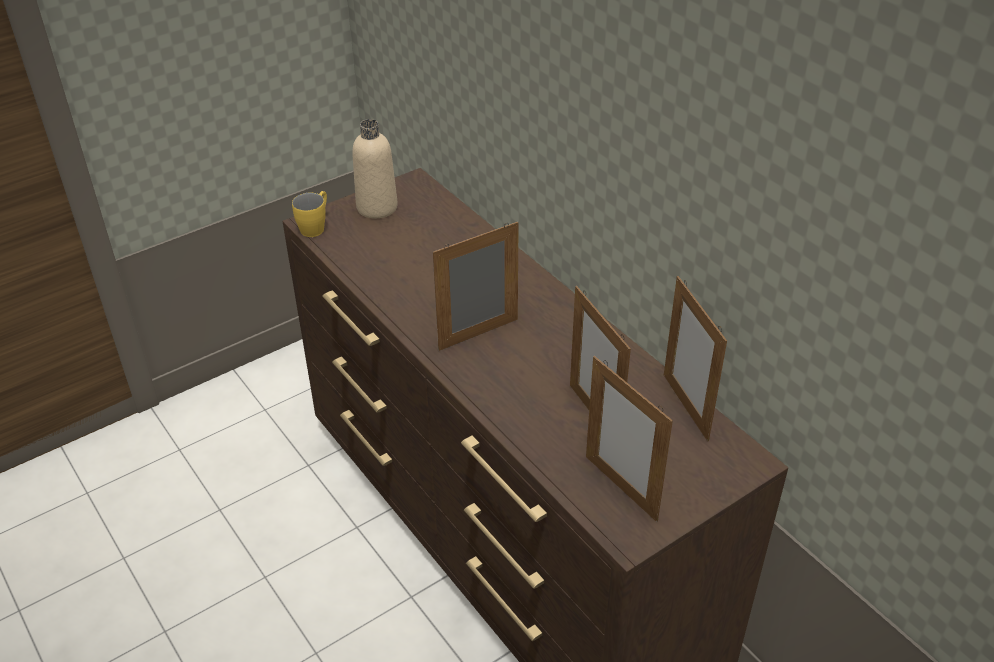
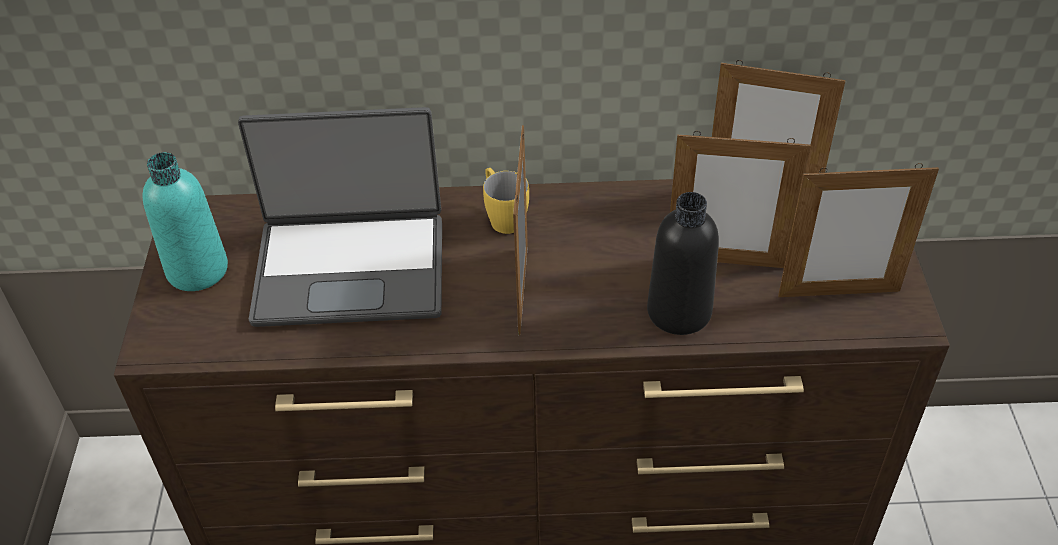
camera: 55 degrees left, 5 degrees up
(315, 226) = (167, 346): yellow mug -> yellow mug (503, 216)
(377, 207) = (197, 270): beige bottle -> turquoise bottle
(430, 259) = (351, 268): none -> laptop
(524, 412) = (679, 312): none -> black bottle

